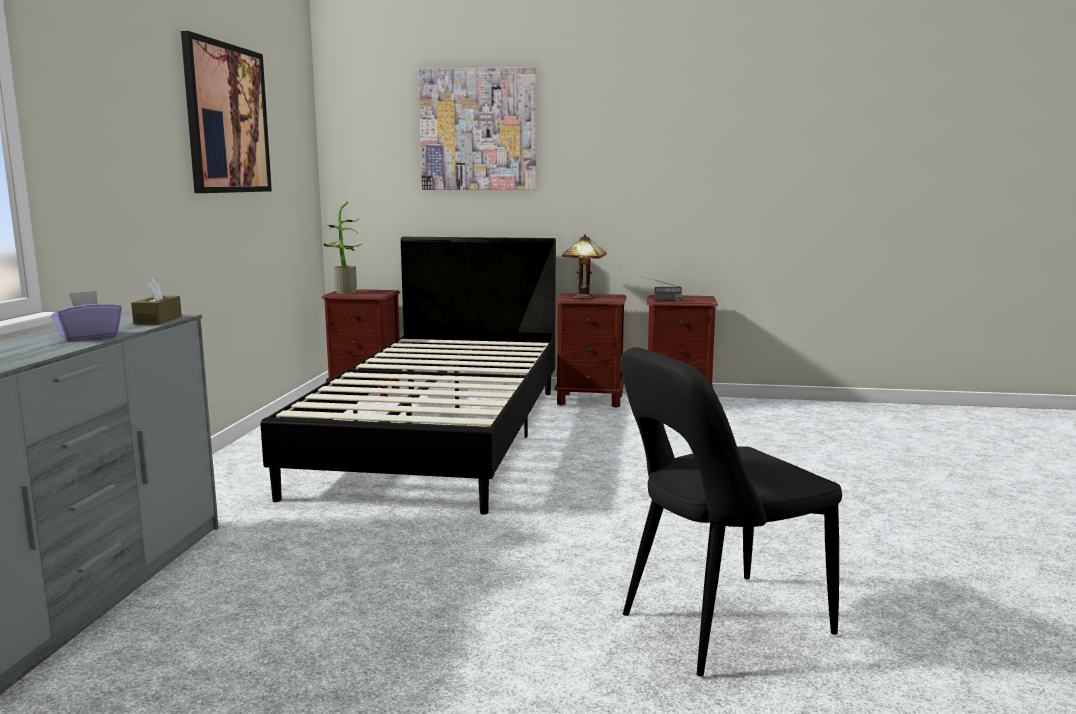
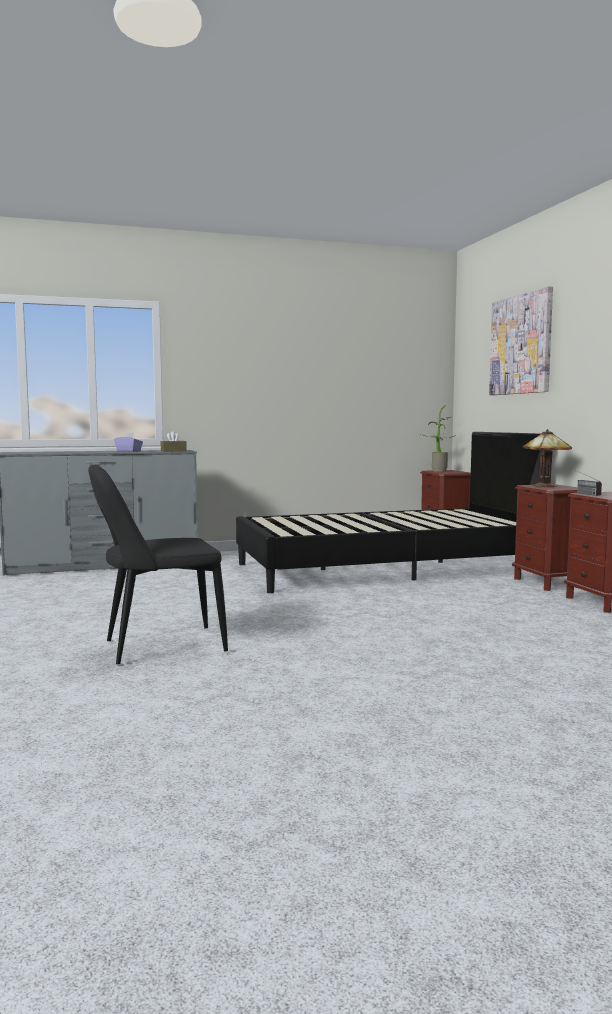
camera: 65 degrees right, 5 degrees down
(227, 119) = (333, 353): picture -> none
(717, 626) = (158, 647): black chair -> black chair turned 60 degrees counterclockwise

